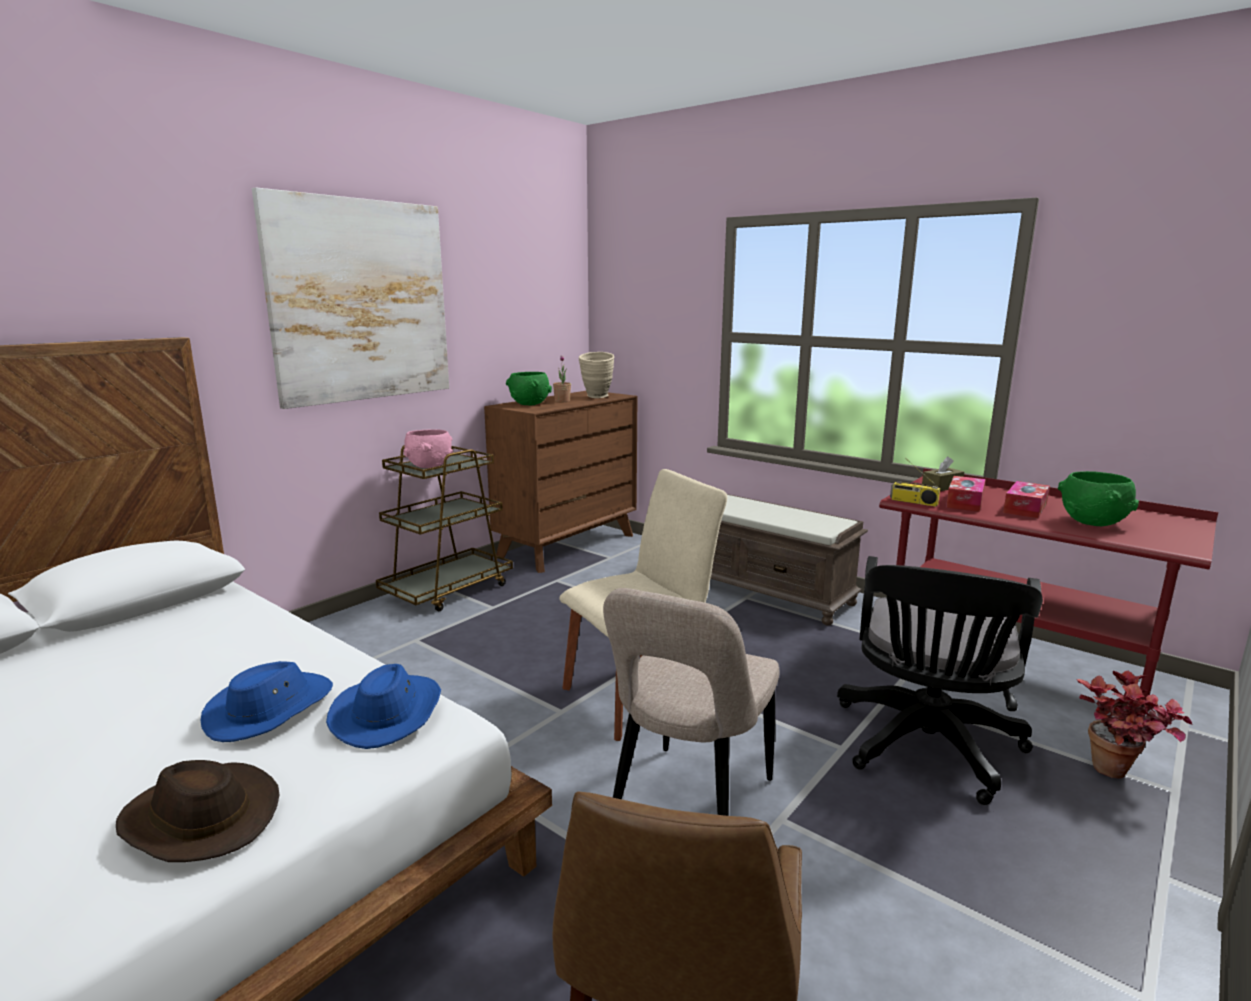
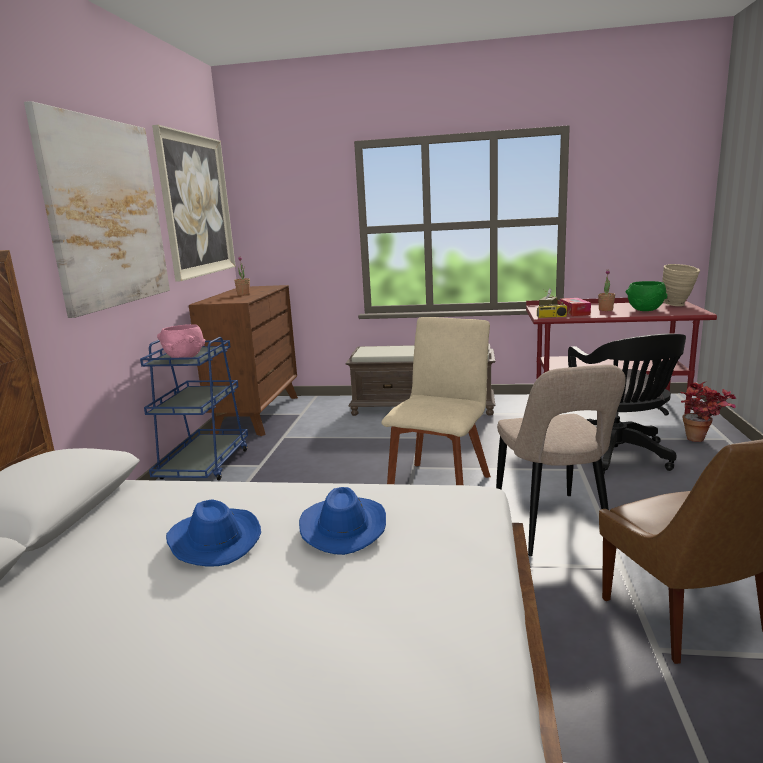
camera: 30 degrees left, 0 degrees up
(198, 819) = (430, 589): brown hat -> none
(387, 713) = (427, 500): blue hat -> blue hat (213, 540)
(448, 590) = (204, 465): brown cart -> blue cart
(524, 292) = (196, 205): none -> picture
(530, 404) = (224, 299): green bowl -> none
(597, 397) = (262, 289): beige vase -> beige vase (678, 305)
(1025, 508) = (605, 310): tissue box -> potted plant

